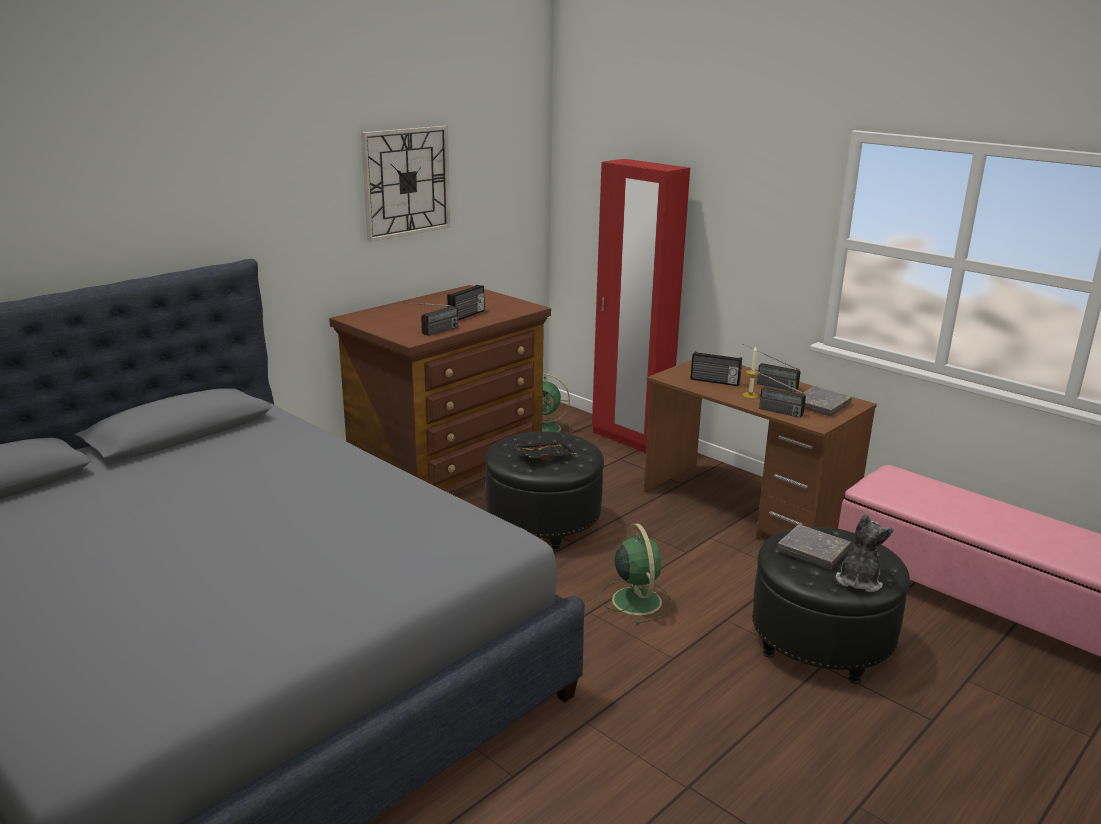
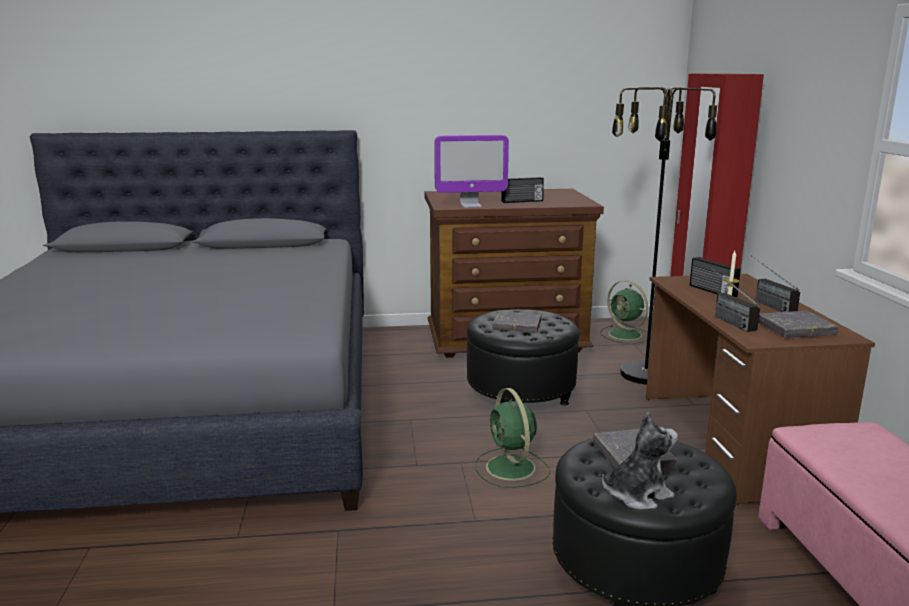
camera: 40 degrees right, 5 degrees down
(406, 182) = (512, 88): wall clock -> none
(432, 333) = (470, 206): radio -> monitor
(545, 456) = (517, 325): black tray -> grey book
(611, 467) = (644, 374): none -> floor lamp
(636, 599) = (511, 469): green fan -> green fan turned 135 degrees clockwise

